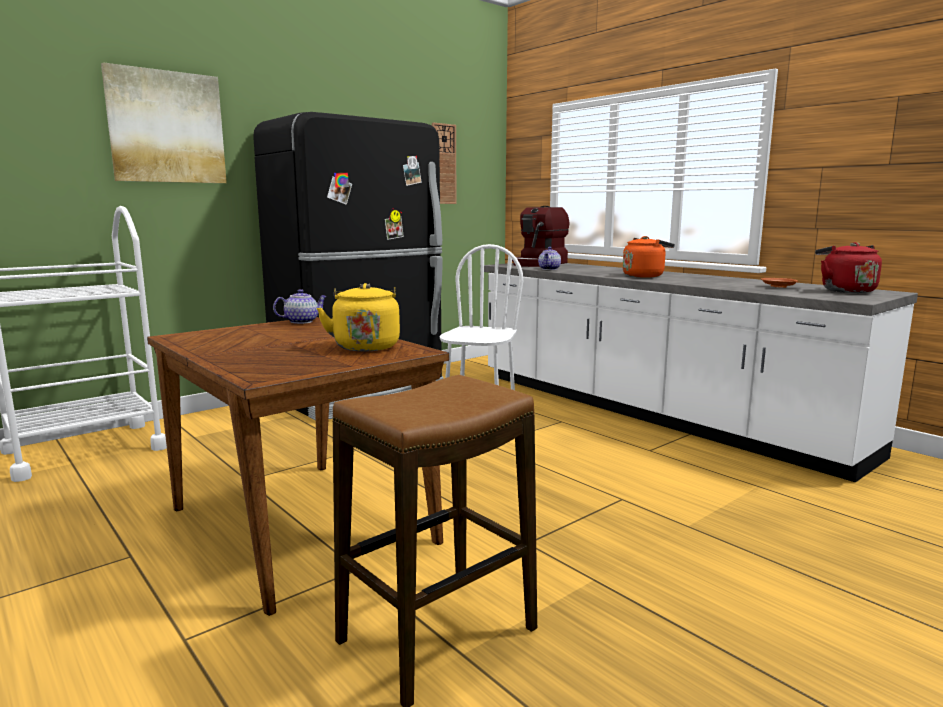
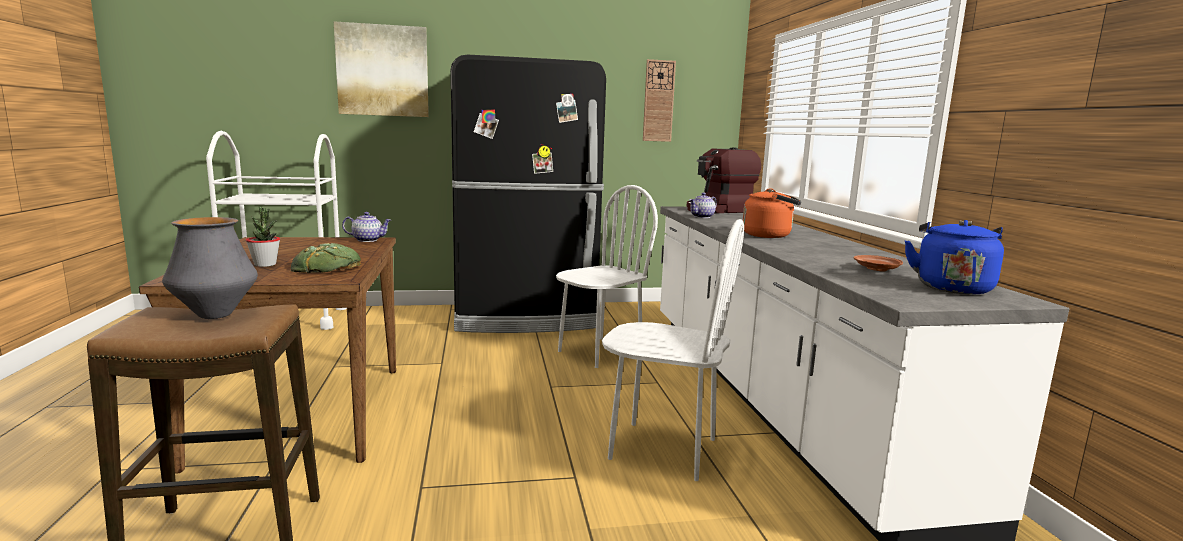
camera: 30 degrees right, 0 degrees up
(294, 353) = (265, 264): none -> potted plant
(366, 346) = (327, 267): yellow kettle -> bread
(428, 393) = (215, 315): none -> vase
(644, 464) = (662, 449): none -> white chair
(845, 291) = (951, 287): red kettle -> blue kettle

